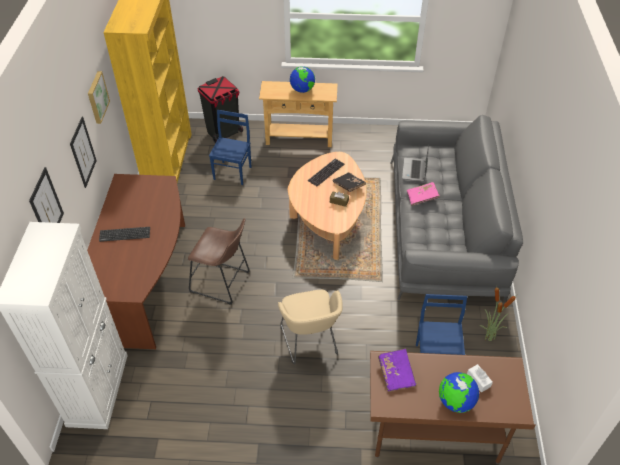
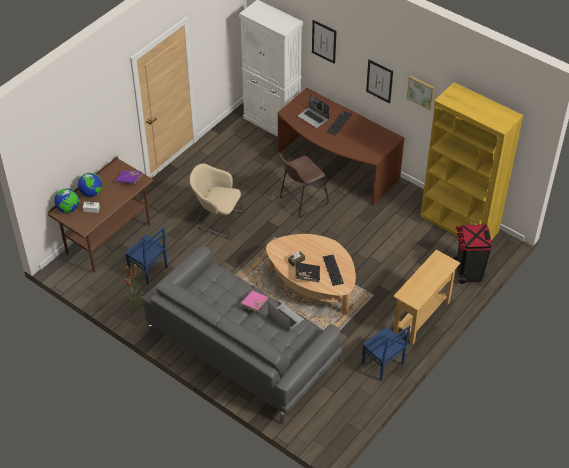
camera: 125 degrees right, 0 degrees up
(130, 261) = (313, 118): none -> laptop
(233, 173) = (410, 255): blue chair -> blue chair (383, 364)
(302, 90) = (426, 281): globe -> globe (68, 209)

